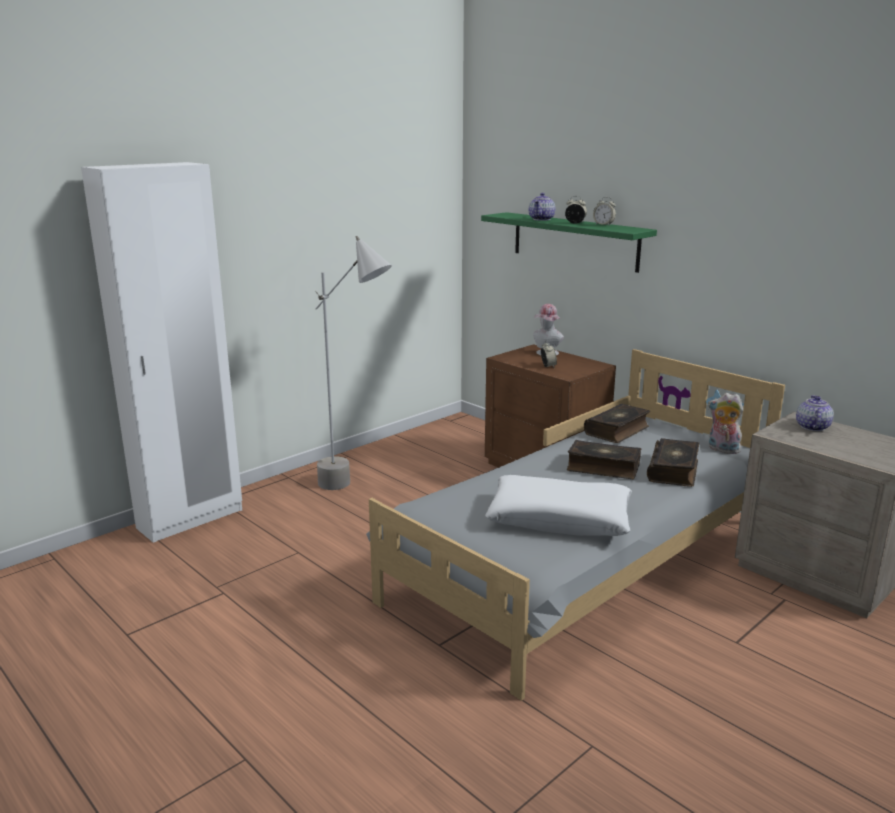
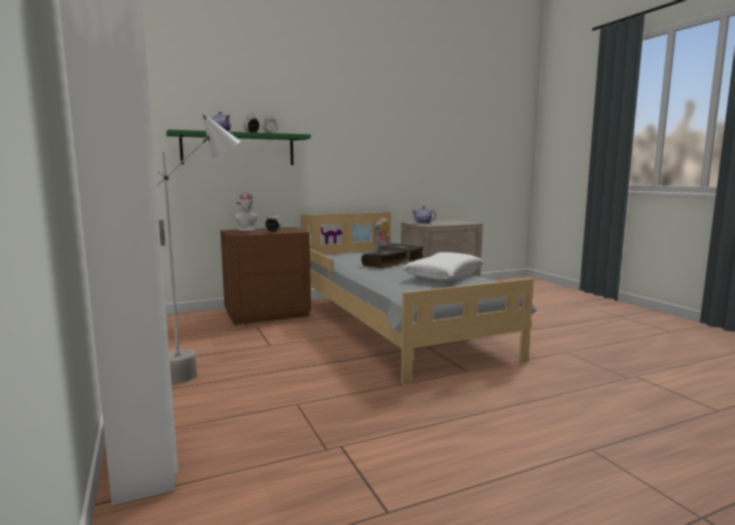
camera: 70 degrees left, 10 degrees down
(617, 431) = (337, 257): book -> none

